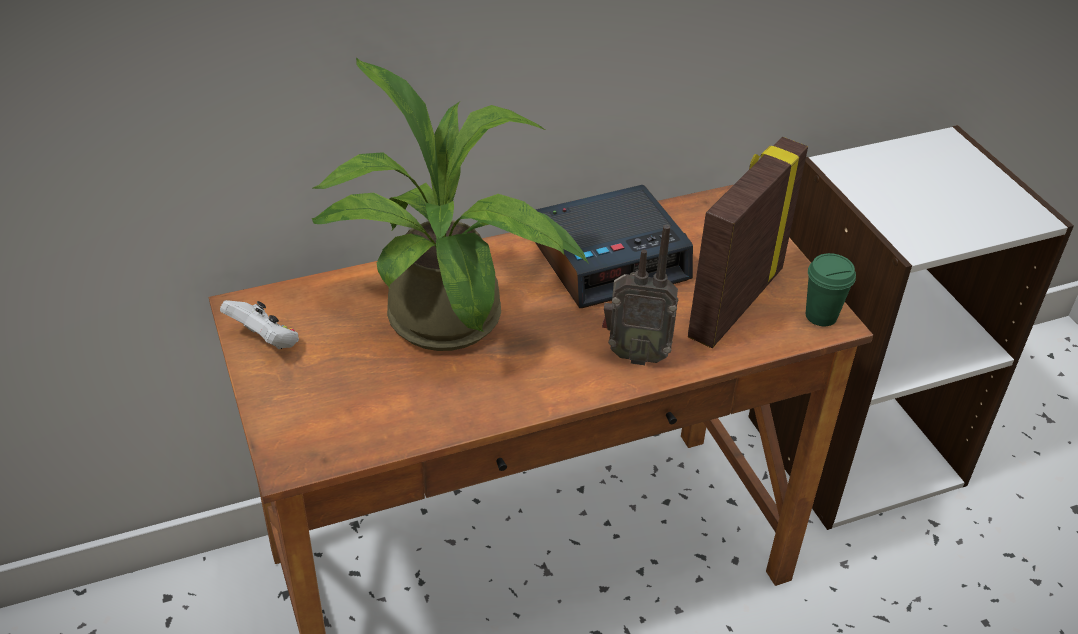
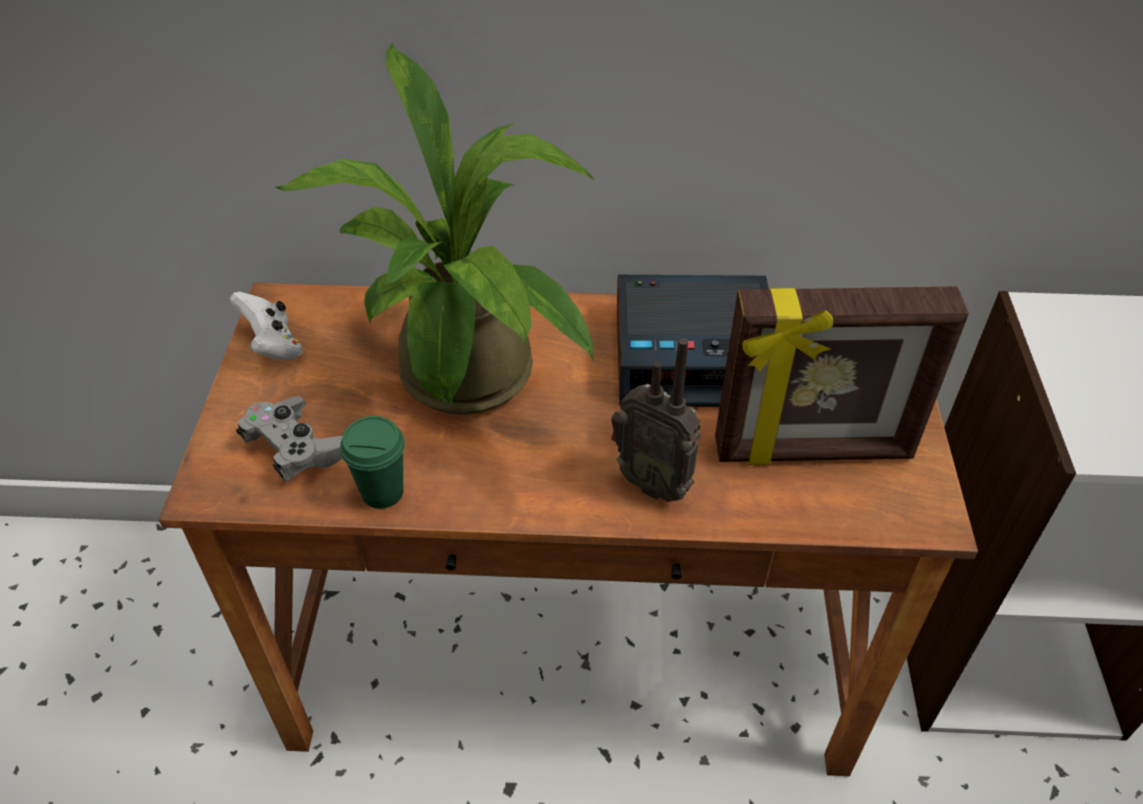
camera: 25 degrees right, 5 degrees up
(342, 411) = (296, 449): none -> grey game controller
(733, 302) = (813, 452): picture frame -> picture frame turned 150 degrees counterclockwise
(821, 316) = (918, 504): green cup -> green cup (382, 492)

